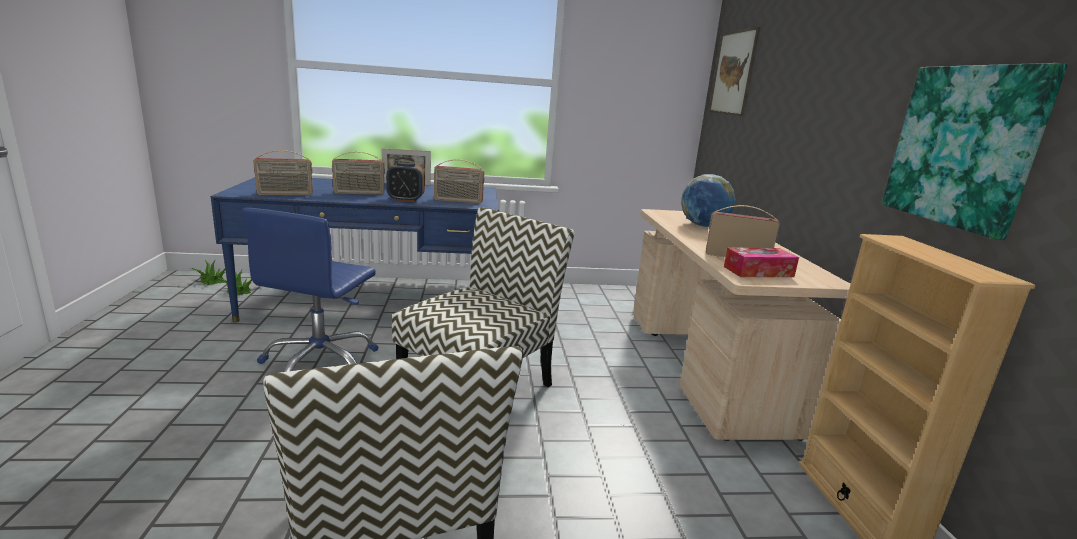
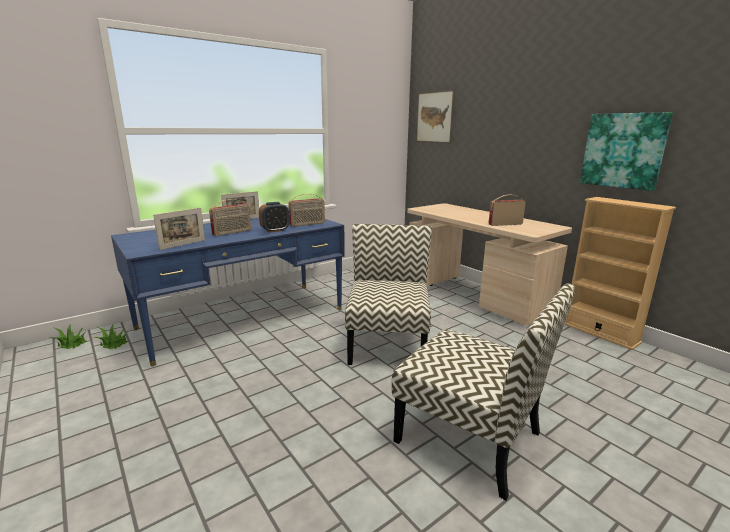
camera: 30 degrees left, 0 degrees up
(285, 194) = (183, 245): radio -> picture frame
(320, 364) = (272, 368): blue office chair -> none
(703, 226) = (455, 212): globe -> none
(758, 271) = (527, 229): tissue box -> none

